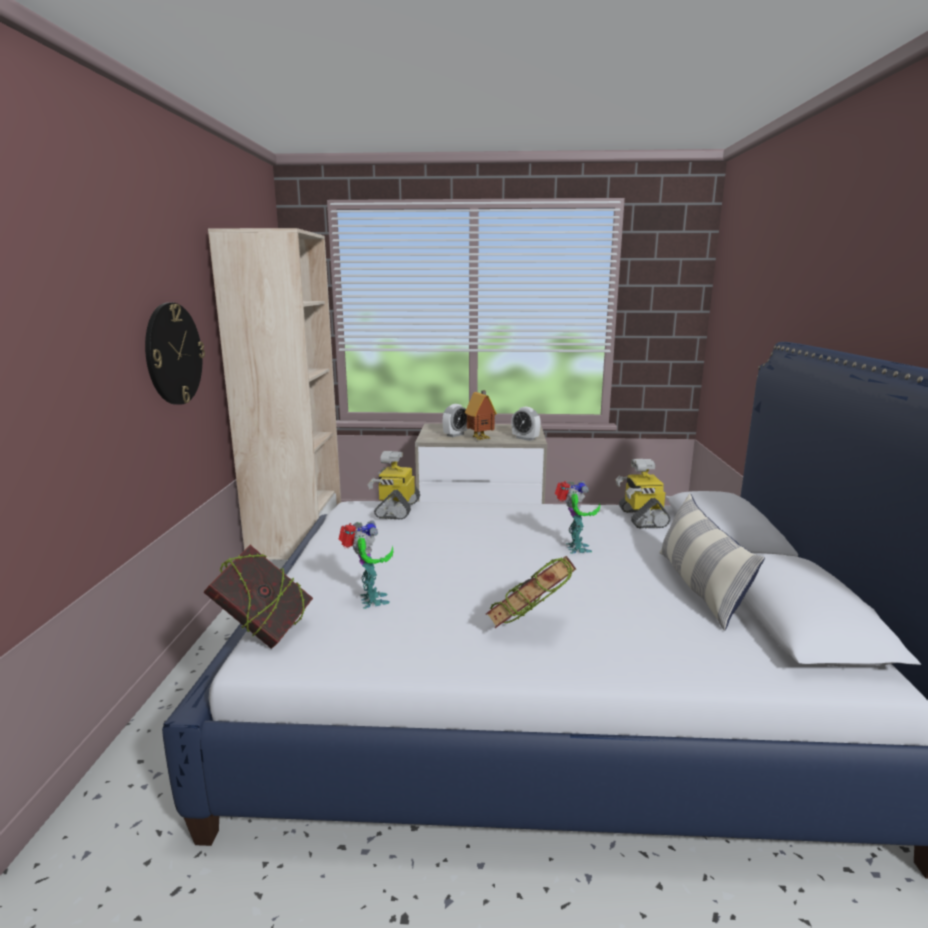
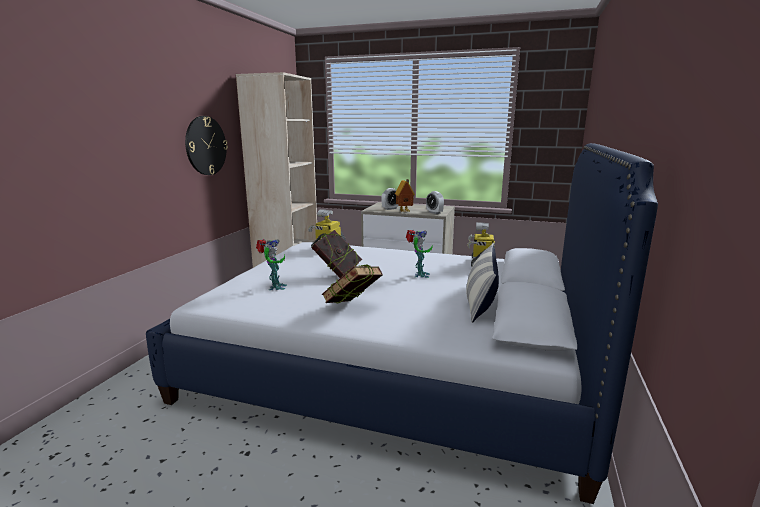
camera: 15 degrees right, 0 degrees up
(264, 632) = (209, 294): book -> book (337, 273)

